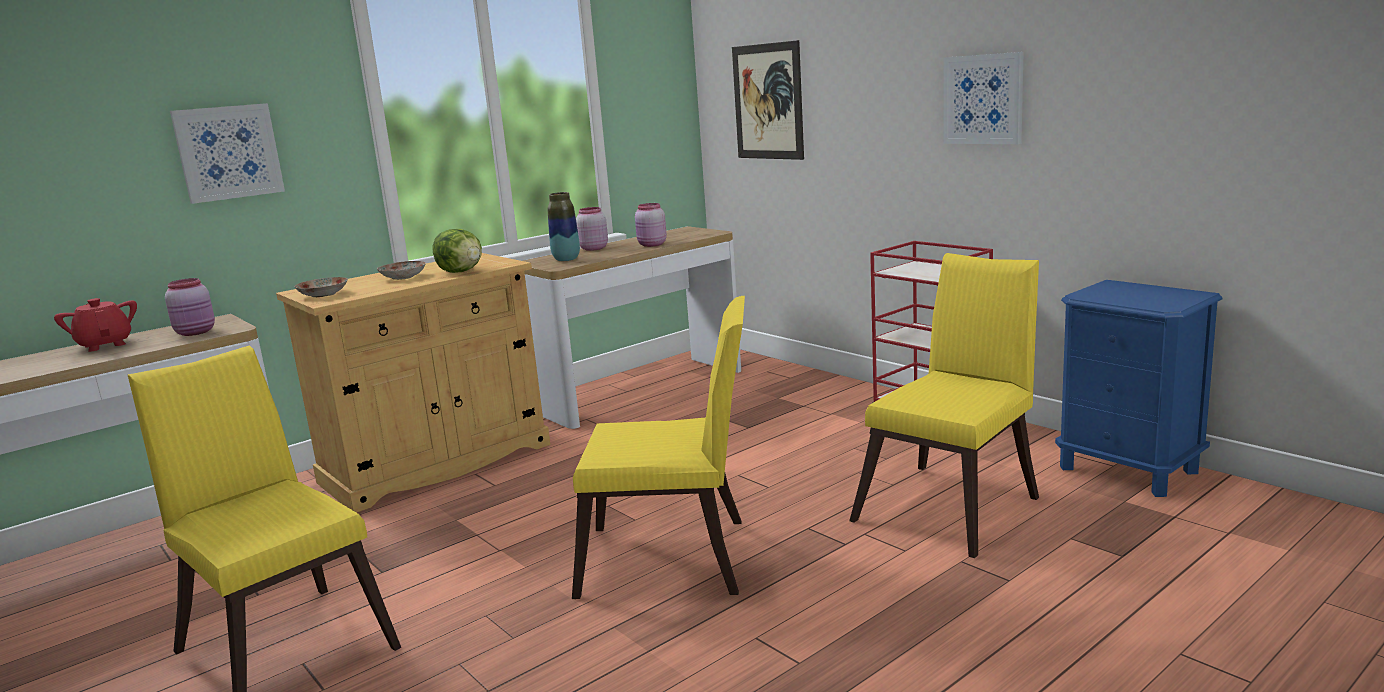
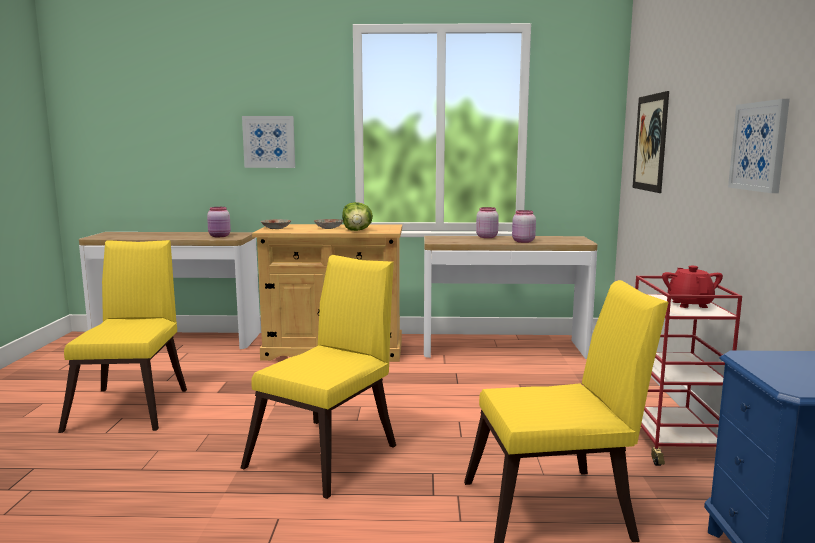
camera: 40 degrees right, 5 degrees down
(105, 345) = (184, 234): red teapot -> red teapot (689, 304)
(566, 259) = (453, 239): vase -> none
(675, 561) = (329, 453): yellow chair -> yellow chair turned 105 degrees counterclockwise

